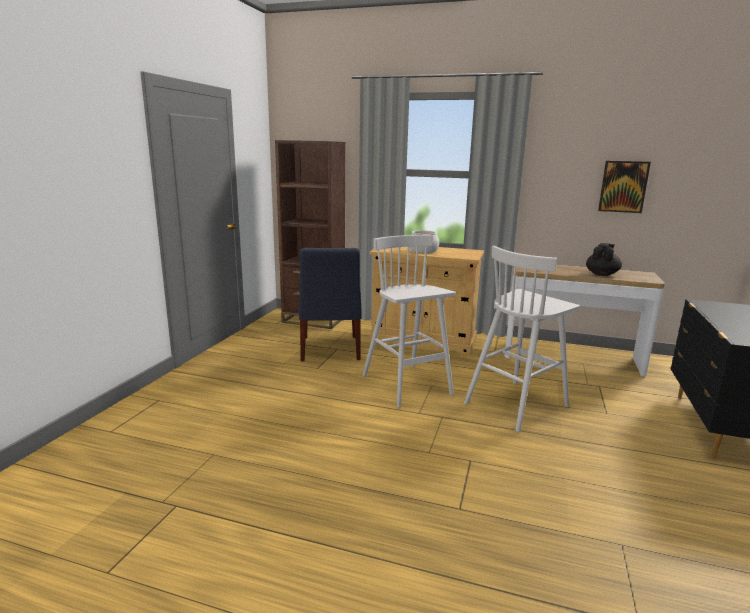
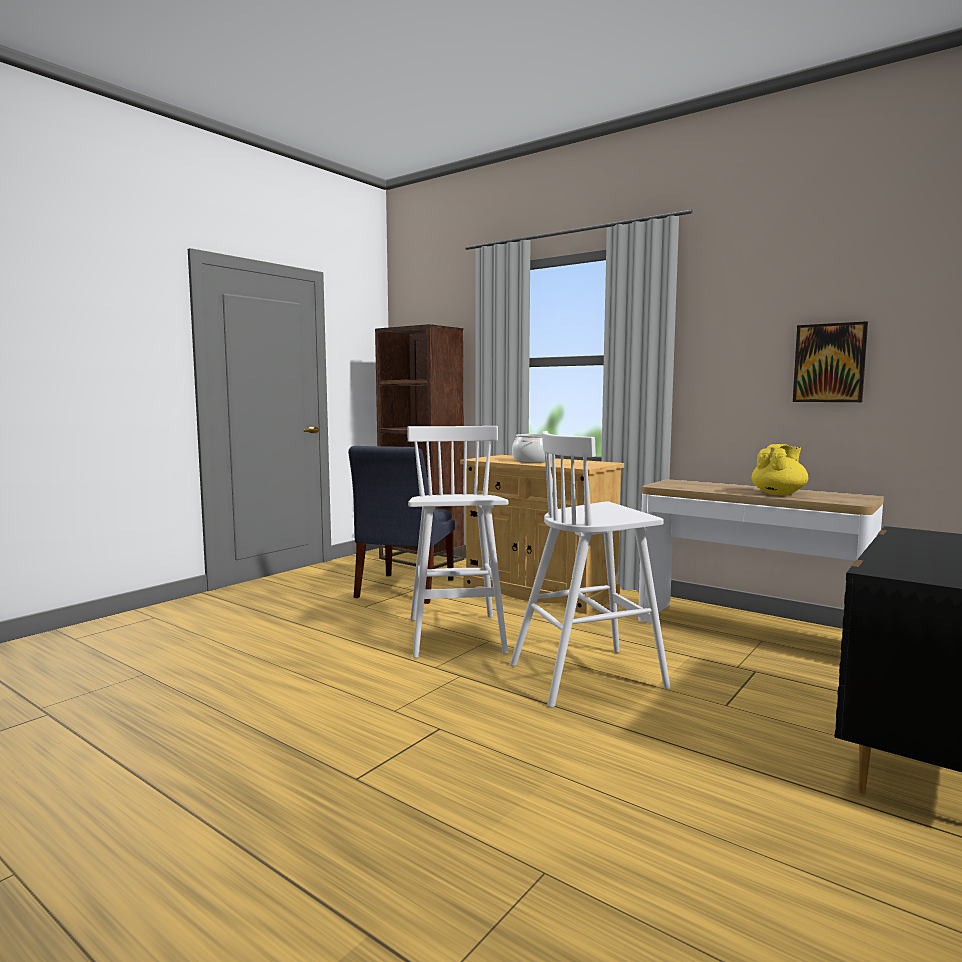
camera: 20 degrees right, 10 degrees down
(602, 274) = (779, 494): black teapot -> yellow teapot

